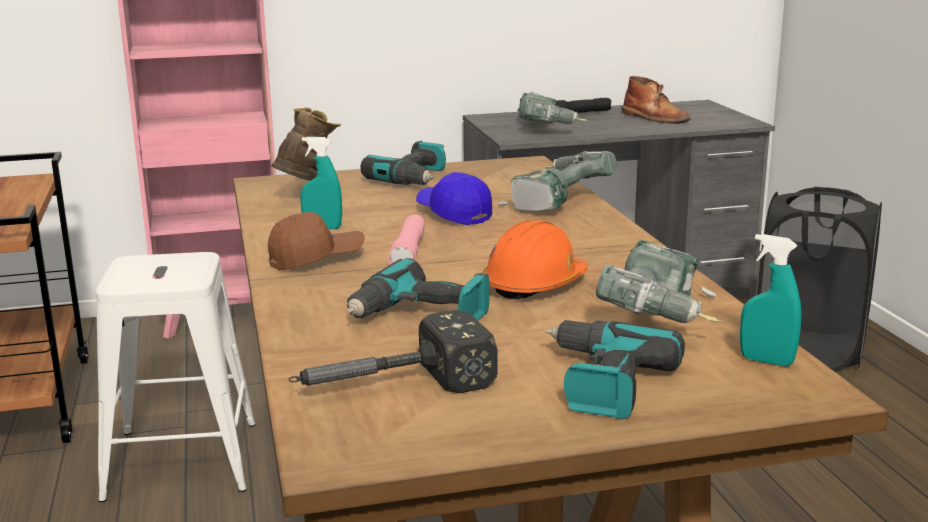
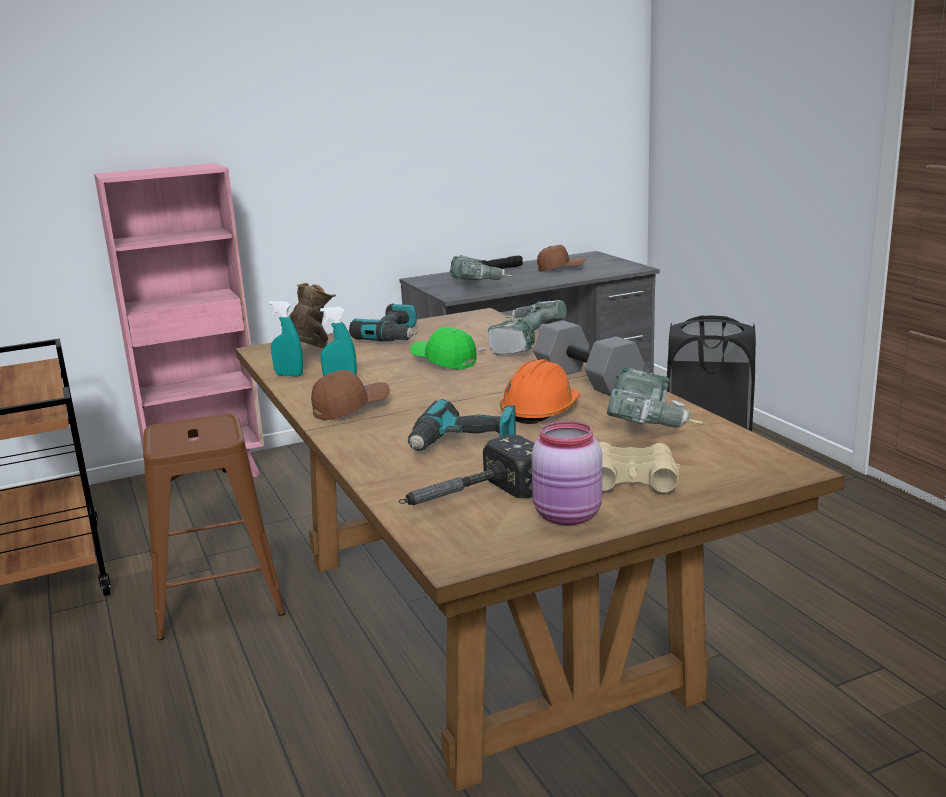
camera: 10 degrees left, 0 degrees up
(182, 461) = (219, 597): white stool -> brown stool
(409, 252) = (425, 396): pink flashlight -> none
(453, 214) = (443, 362): blue cap -> green cap
(496, 423) = (568, 516): none -> pink jar
(602, 383) = (631, 479): power drill -> beige binoculars
(609, 252) = (585, 380): none -> grey dumbbell
(655, 118) = (561, 269): brown boot -> brown cap
(766, 361) = (743, 449): turquoise spray bottle -> turquoise spray bottle (289, 375)

